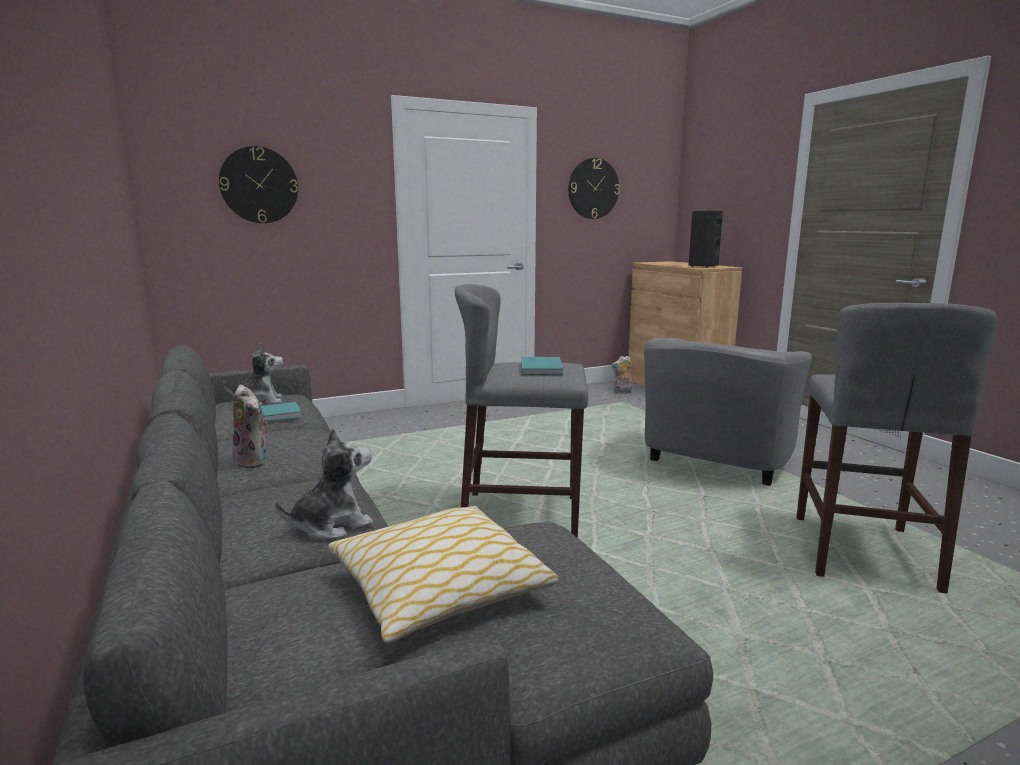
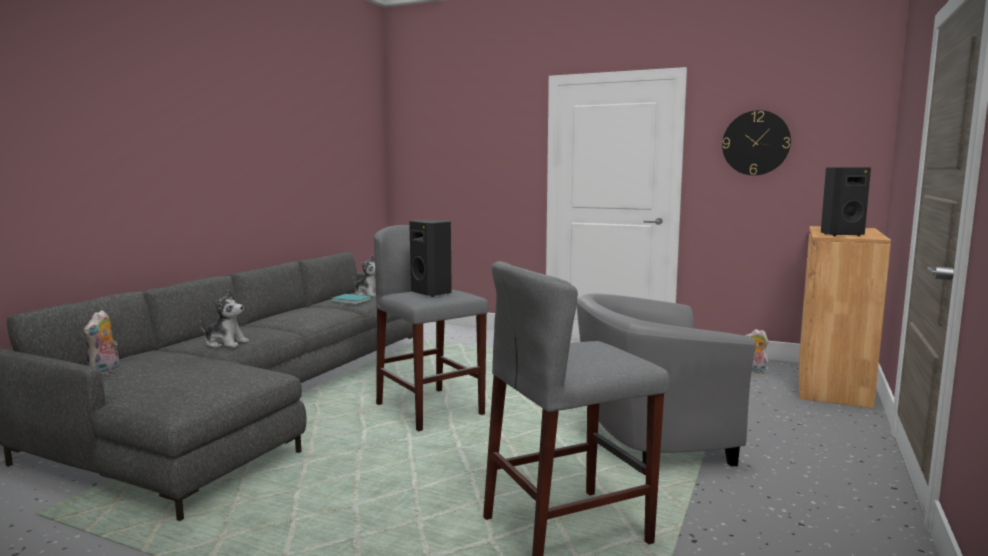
camera: 50 degrees right, 5 degrees down
(254, 462) = (283, 316): plush toy -> plush toy (105, 373)
(259, 185) = (454, 151): wall clock -> none
(439, 589) = (176, 370): pillow -> none
(542, 368) = (433, 293): turquoise book -> black speaker

